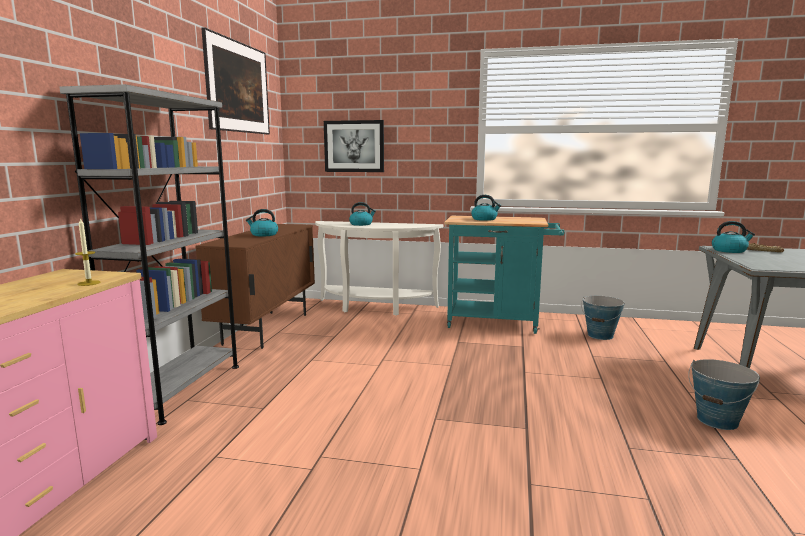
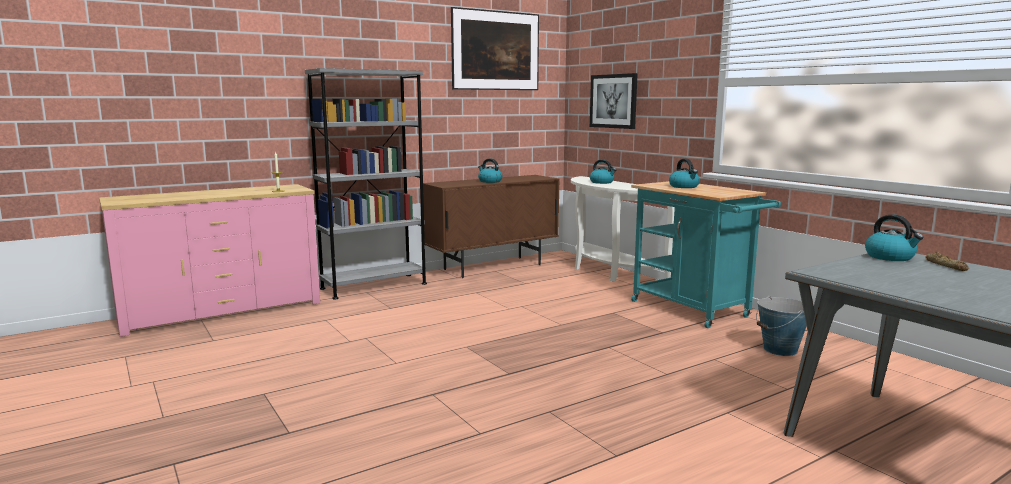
camera: 45 degrees right, 0 degrees up
(717, 420) = (685, 435): bucket -> none

